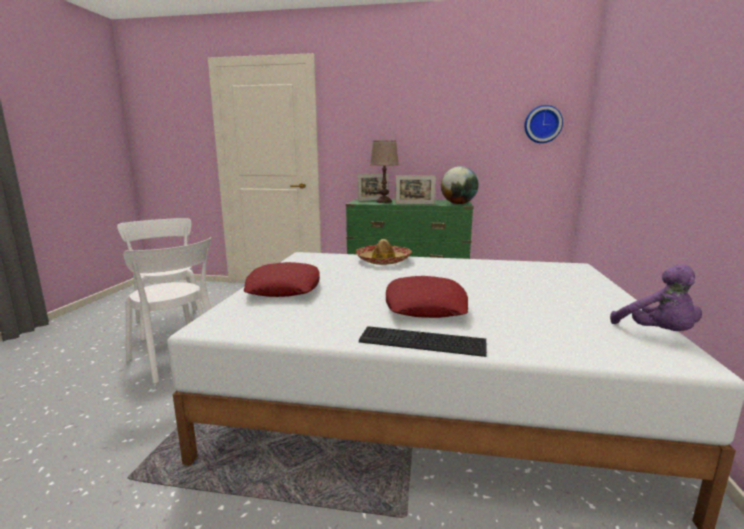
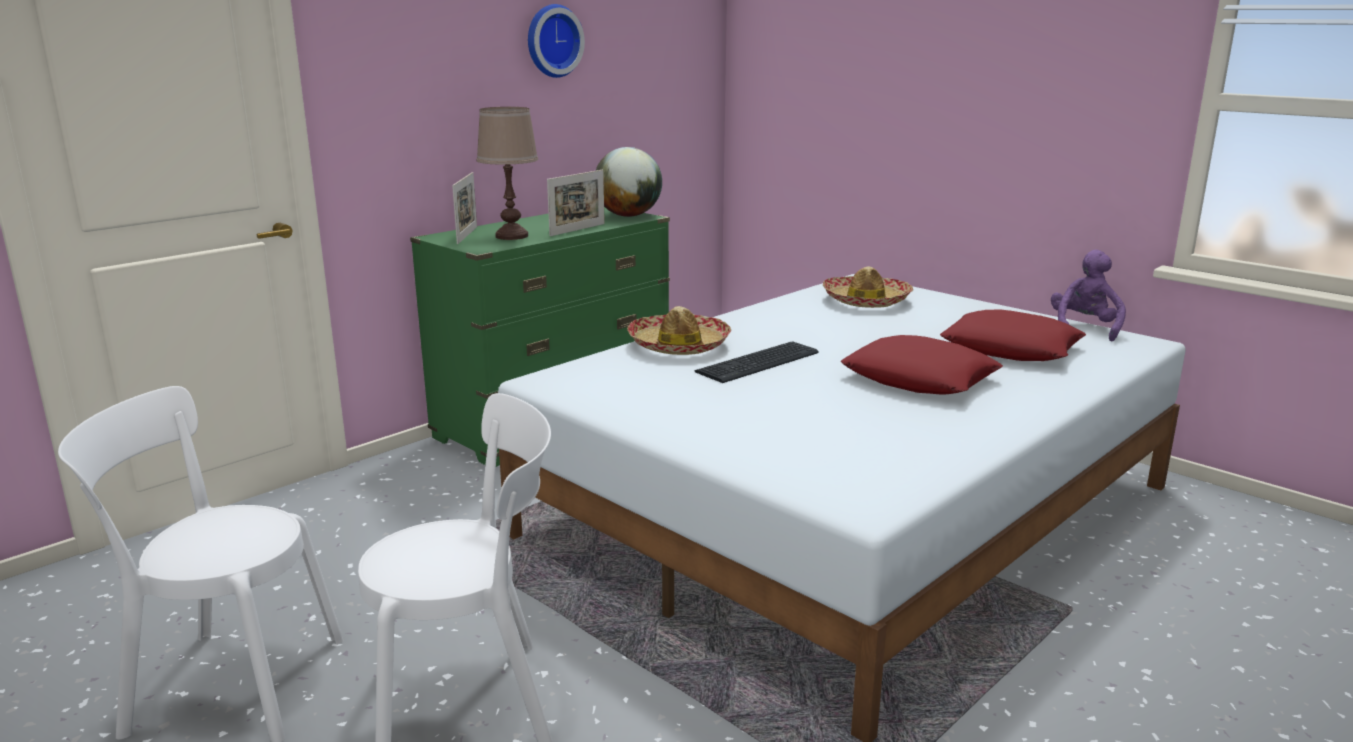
camera: 55 degrees left, 5 degrees up
(284, 288) = (737, 430): red pillow -> red pillow (1011, 348)
(423, 342) = (1032, 409): keyboard -> keyboard (761, 362)
(541, 273) = (866, 301): none -> hat
(542, 124) = (679, 59): wall clock -> wall clock (552, 41)
(657, 333) = (1084, 328): purple plush toy -> purple plush toy turned 90 degrees counterclockwise

